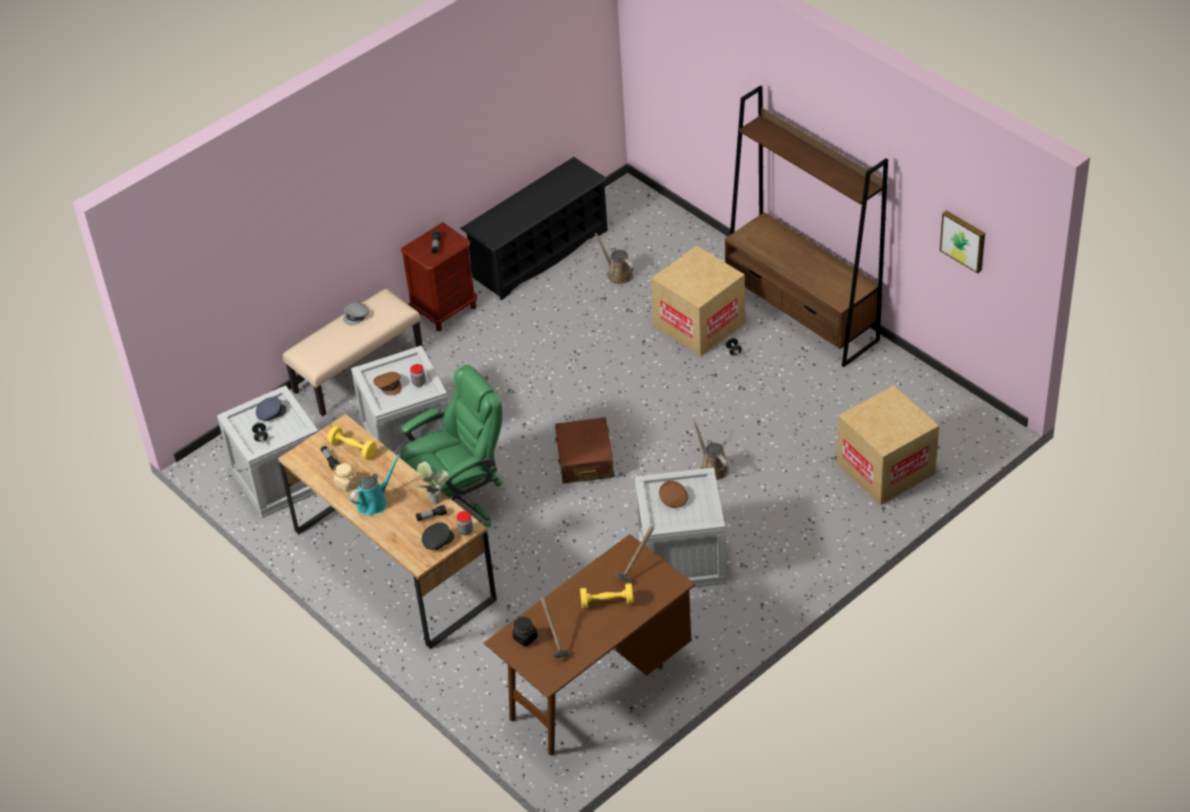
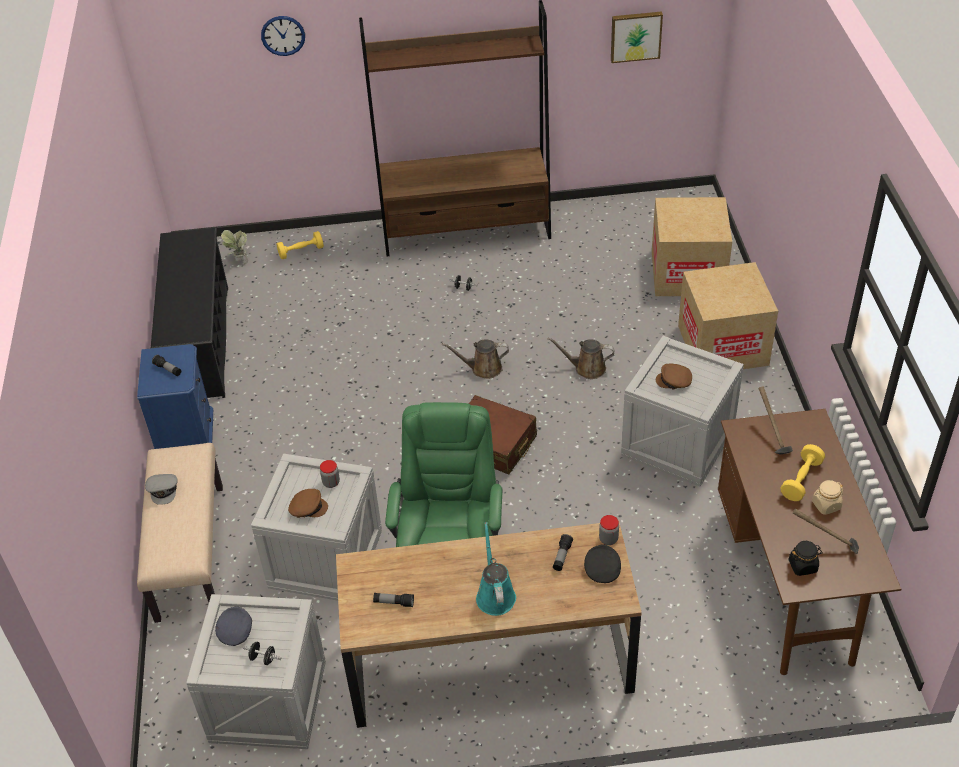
camera: 55 degrees left, 0 degrees up
(346, 483) = (442, 605): beige jar -> beige jar (826, 505)
(353, 448) = (396, 573): yellow dumbbell -> yellow dumbbell (301, 251)
(432, 497) = (534, 542): potted plant -> potted plant (239, 261)
(446, 310) = (188, 442): brown nightstand -> blue nightstand
(618, 274) = (288, 307): brown watering can -> brown watering can (483, 368)
(699, 324) = (408, 291): cardboard box -> cardboard box (722, 345)
(715, 64) = (283, 35): none -> wall clock

